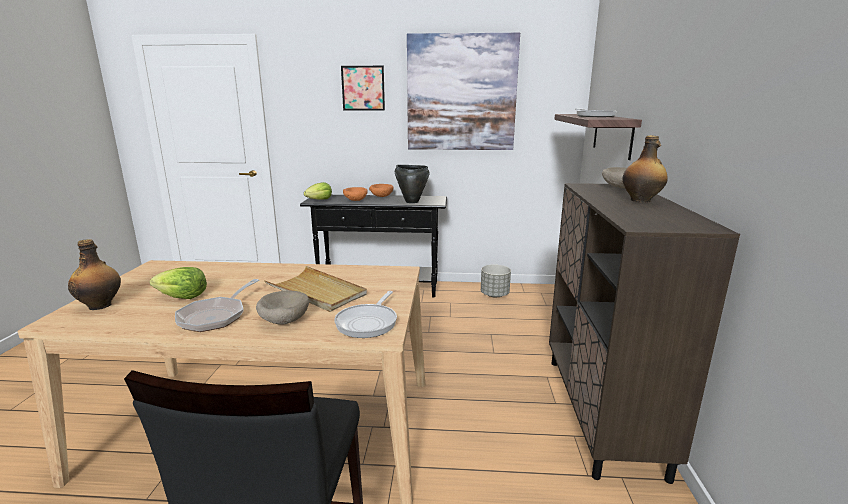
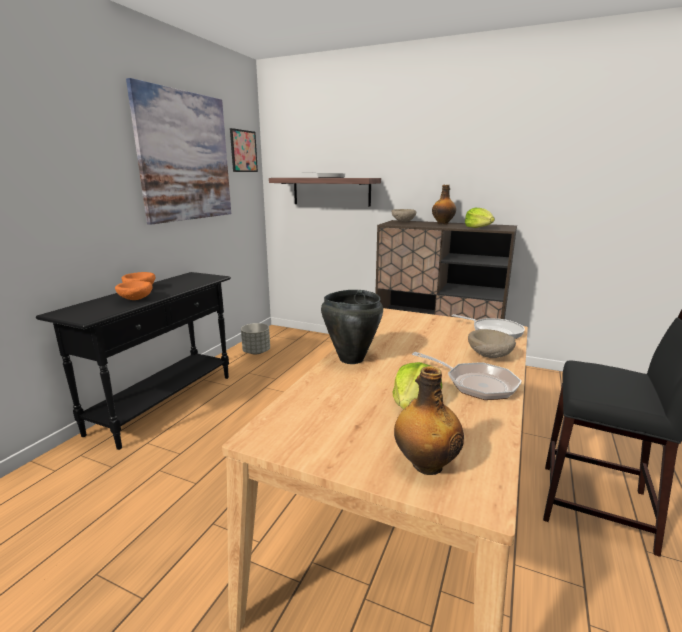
camera: 70 degrees left, 0 degrees up
(316, 292) = (426, 342): beige tray -> none
(319, 200) = (88, 314): lettuce -> lettuce (478, 227)
(363, 88) = (82, 144): picture -> picture (243, 151)
(411, 201) = (191, 282): black cooking pot -> black cooking pot (351, 359)

